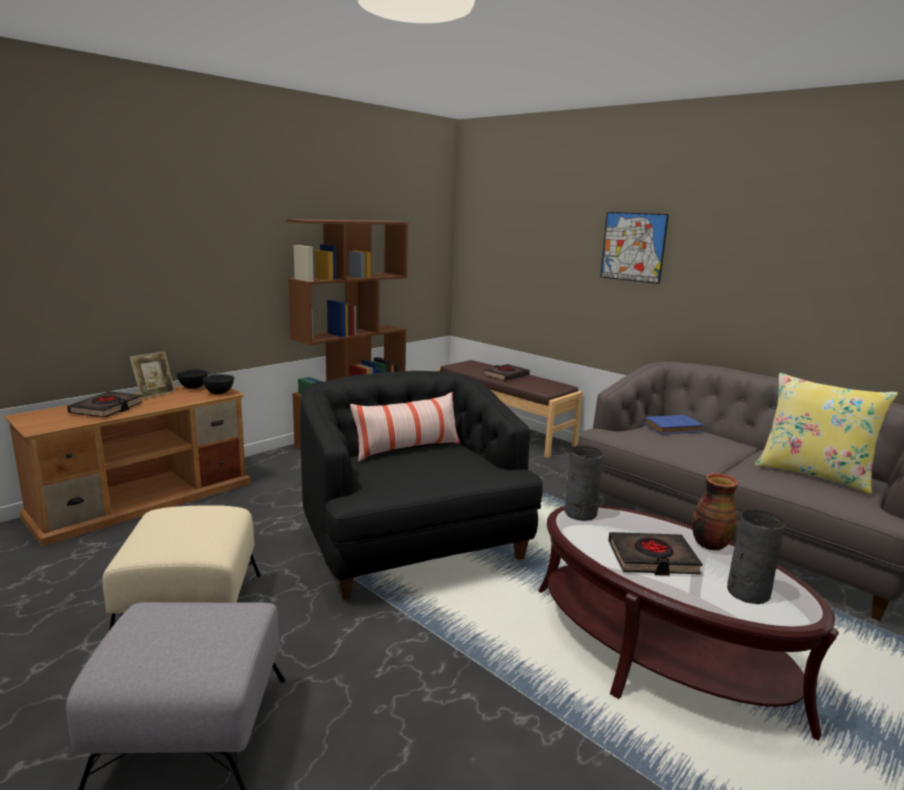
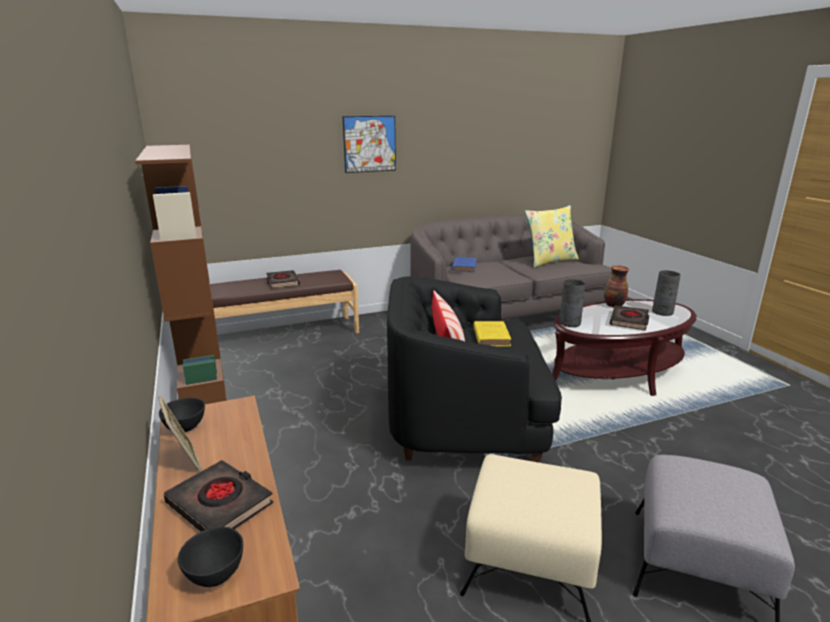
camera: 65 degrees left, 5 degrees up
(220, 393) = (235, 410): black bowl -> black bowl (215, 574)
(452, 461) = (491, 336): none -> yellow book

